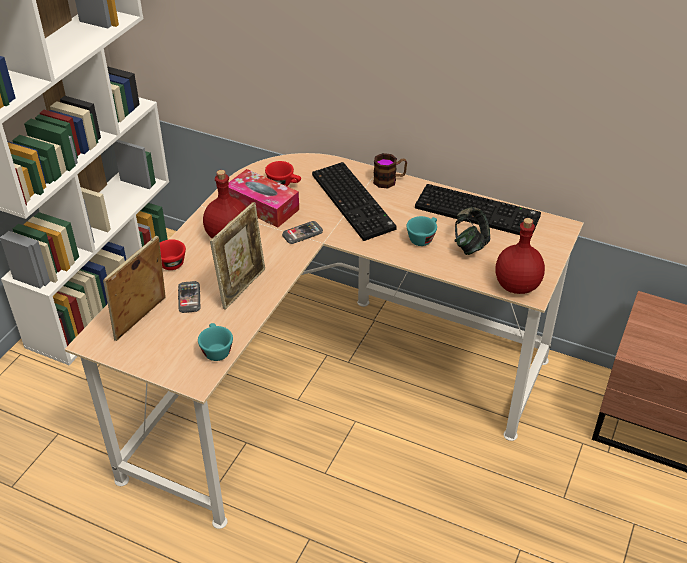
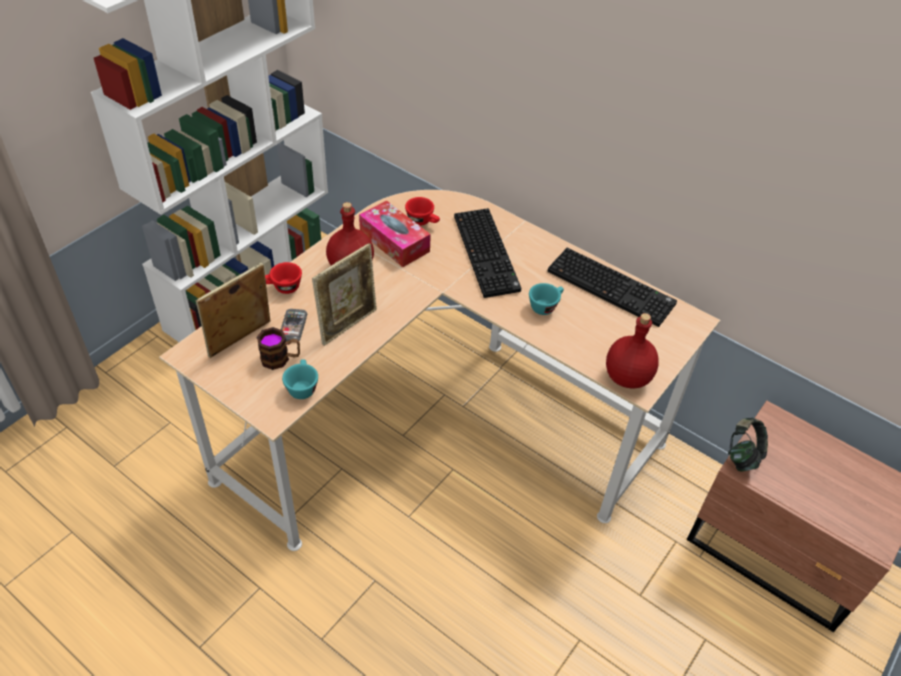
camera: 10 degrees right, 5 degrees up
(302, 233) = (425, 278): phone -> none
(389, 180) = (530, 236): mug -> mug (281, 359)
(470, 245) = (592, 322): headphones -> headphones (743, 456)

